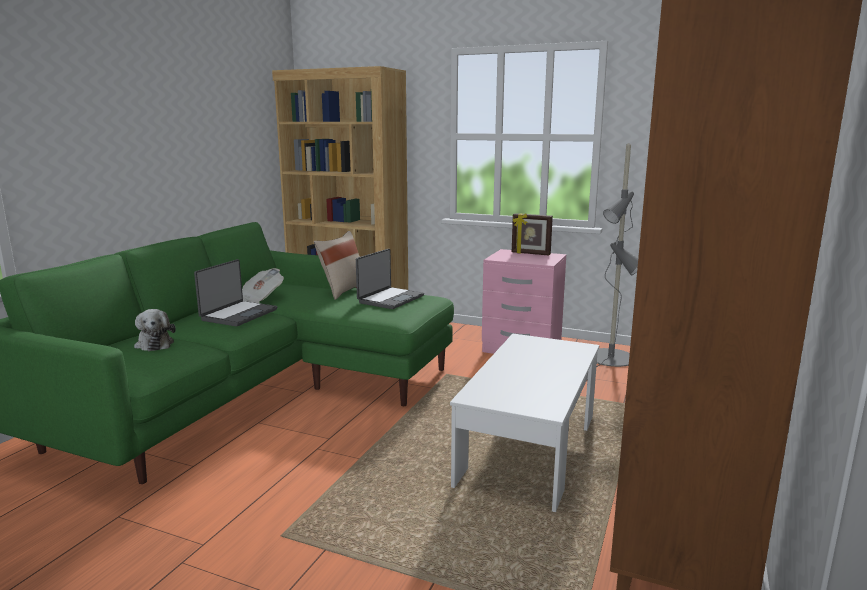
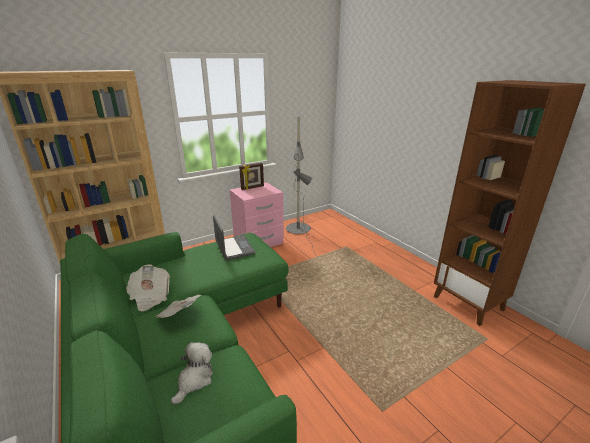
camera: 55 degrees left, 10 degrees up
(154, 344) = (194, 380): plush toy -> plush toy turned 75 degrees counterclockwise
(238, 314) = (180, 315): laptop -> newspaper
(342, 291) = (189, 257): beige pillow -> none
(529, 449) = (358, 289): white coffee table -> none

